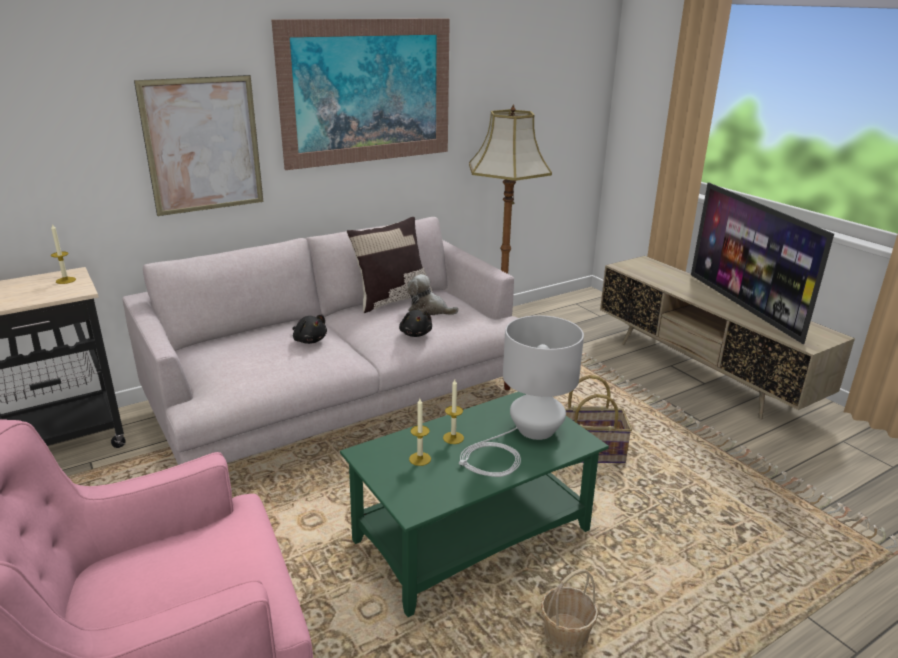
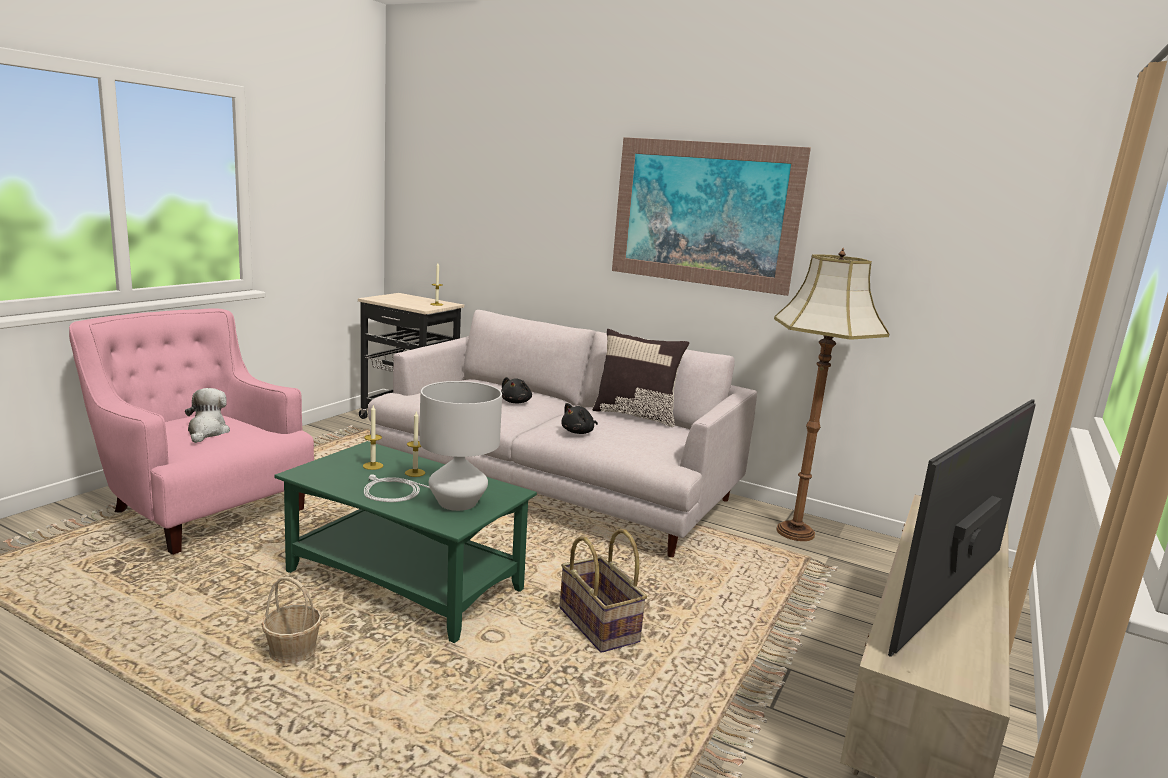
camera: 60 degrees right, 10 degrees down
(203, 145) = (555, 234): picture -> none
(429, 310) = (632, 429): plush toy -> plush toy (207, 432)

